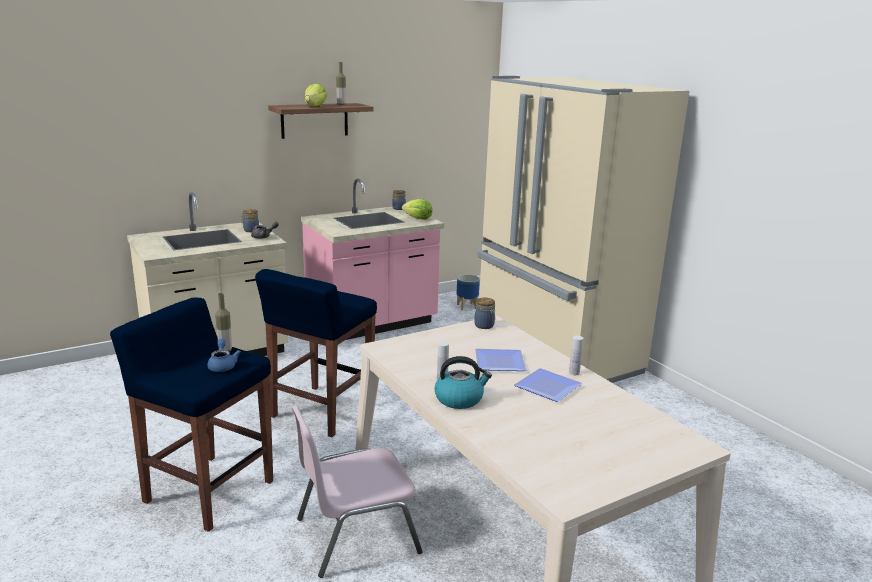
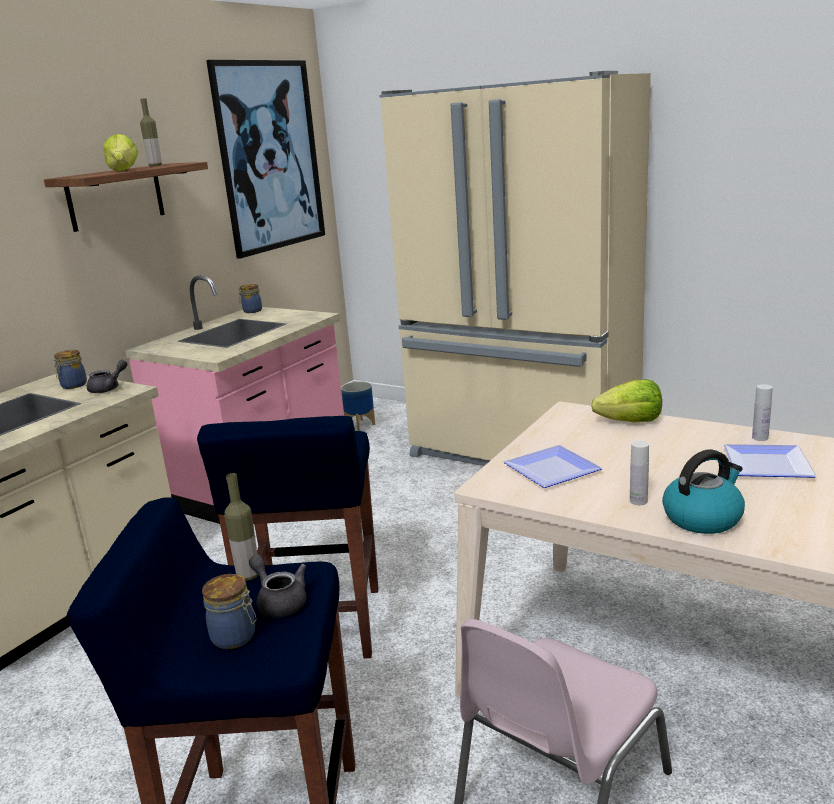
camera: 25 degrees left, 0 degrees up
(222, 365) = (279, 601): blue teapot -> grey teapot
(417, 218) = (297, 316): lettuce -> lettuce (630, 422)
(441, 105) = (270, 156): none -> picture
(485, 326) = (568, 417): jar -> jar (235, 637)
(501, 363) = (667, 455): plate -> plate (555, 470)

